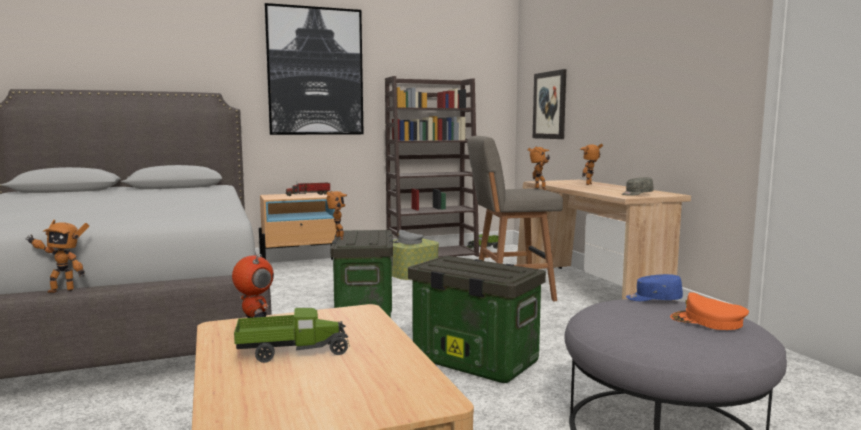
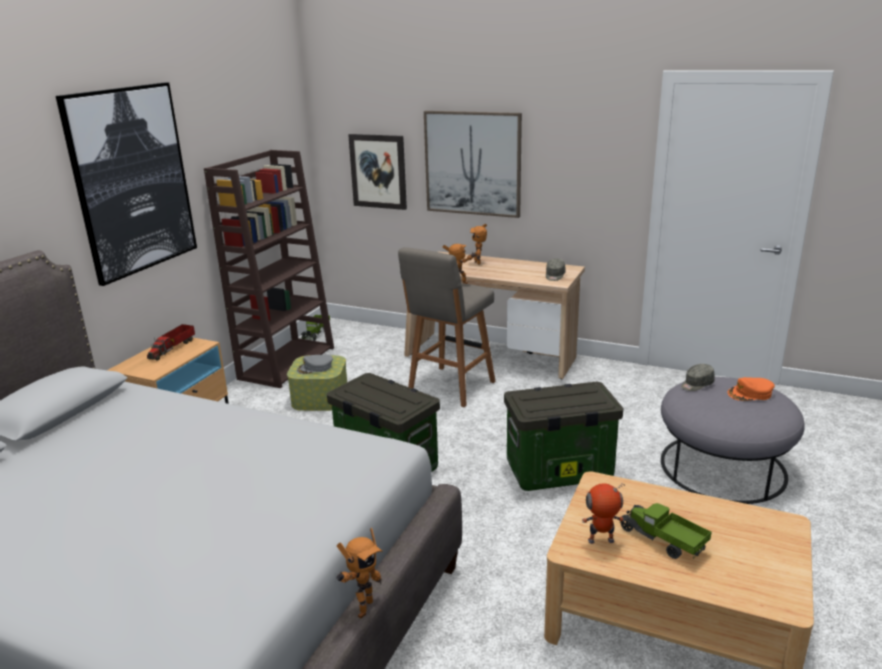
camera: 45 degrees left, 15 degrees up
(292, 352) = (662, 540): toy truck -> toy truck turned 75 degrees counterclockwise
(337, 238) = (365, 407): toy robot -> none
(609, 87) = (473, 163): none -> picture
(653, 299) = (696, 384): blue cap -> grey cap

